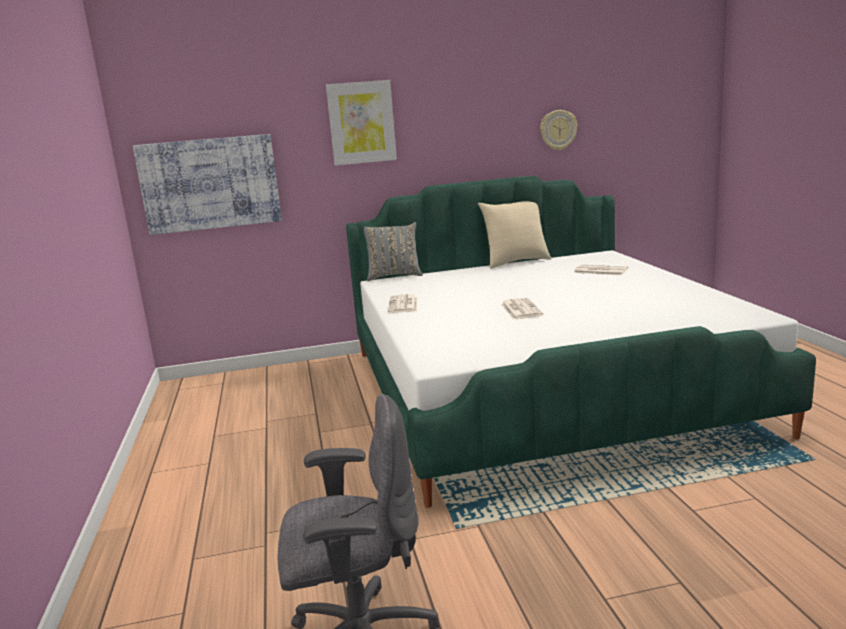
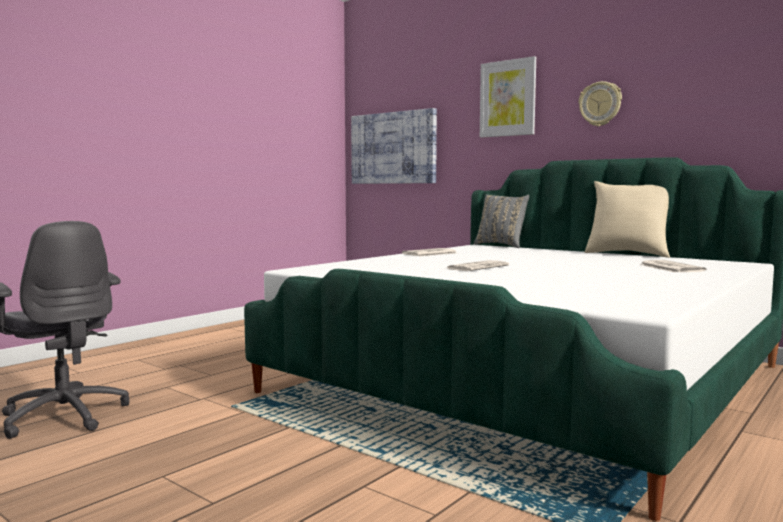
camera: 50 degrees right, 10 degrees down
(558, 130) = (726, 105): wall clock -> wall clock (600, 104)

